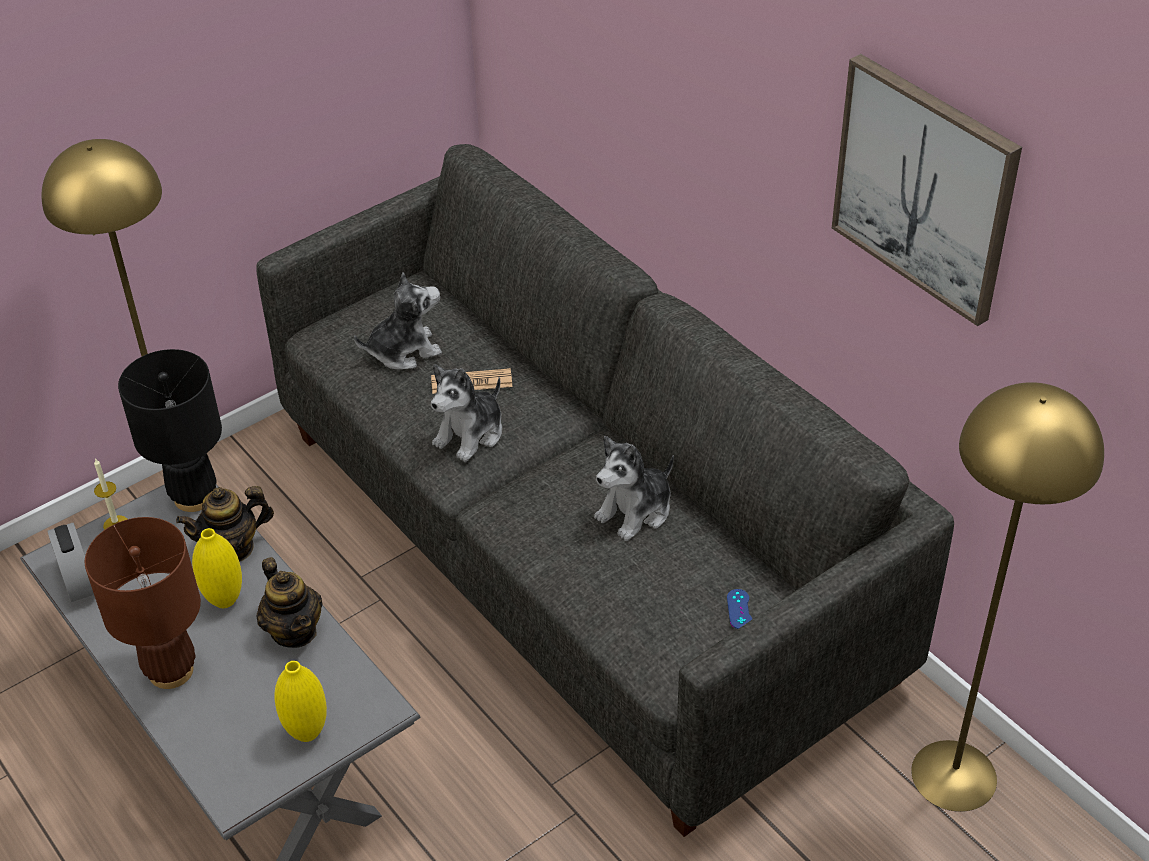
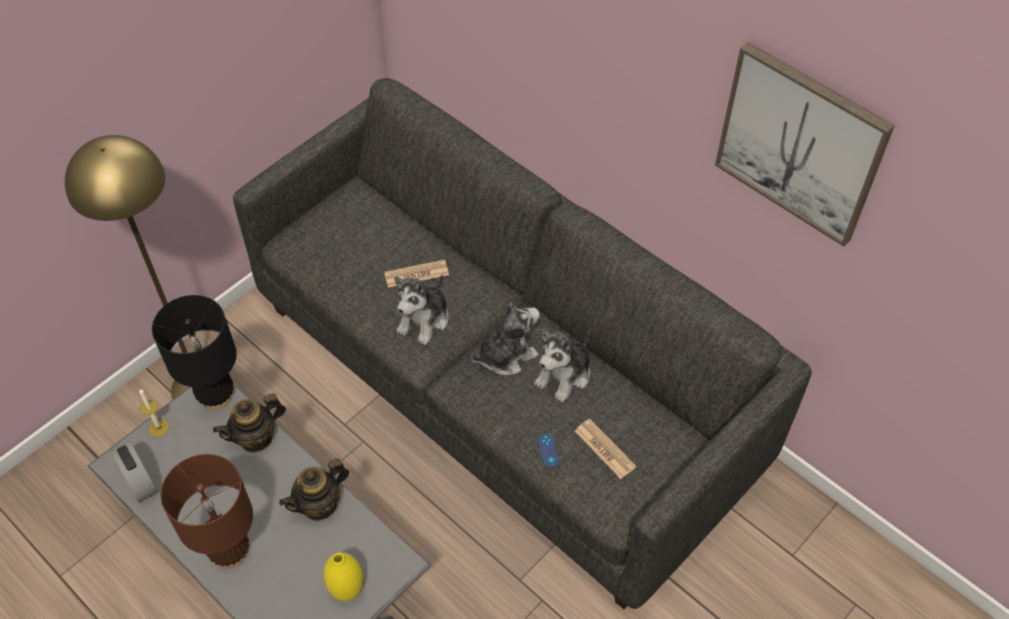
camera: 10 degrees left, 10 degrees up
(225, 600) = (259, 484): yellow vase -> none
(294, 631) = (320, 505): teapot -> teapot turned 90 degrees clockwise
(404, 351) = (358, 252): plush toy -> plush toy (506, 355)
(670, 600) = (605, 449): none -> newspaper
(739, 609) = (657, 451): blue game controller -> blue game controller (548, 450)
(954, 775) = (807, 534): yellow floor lamp -> none

